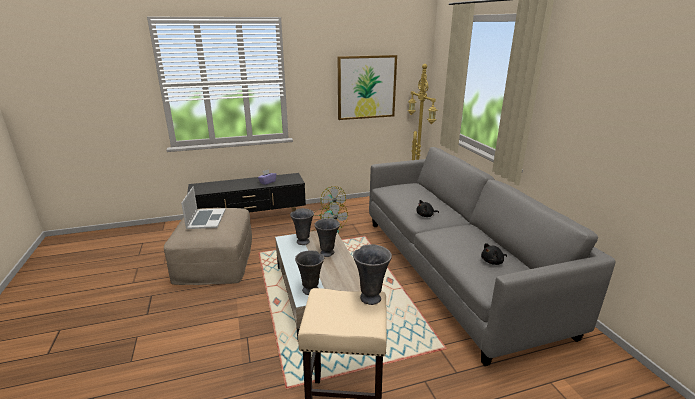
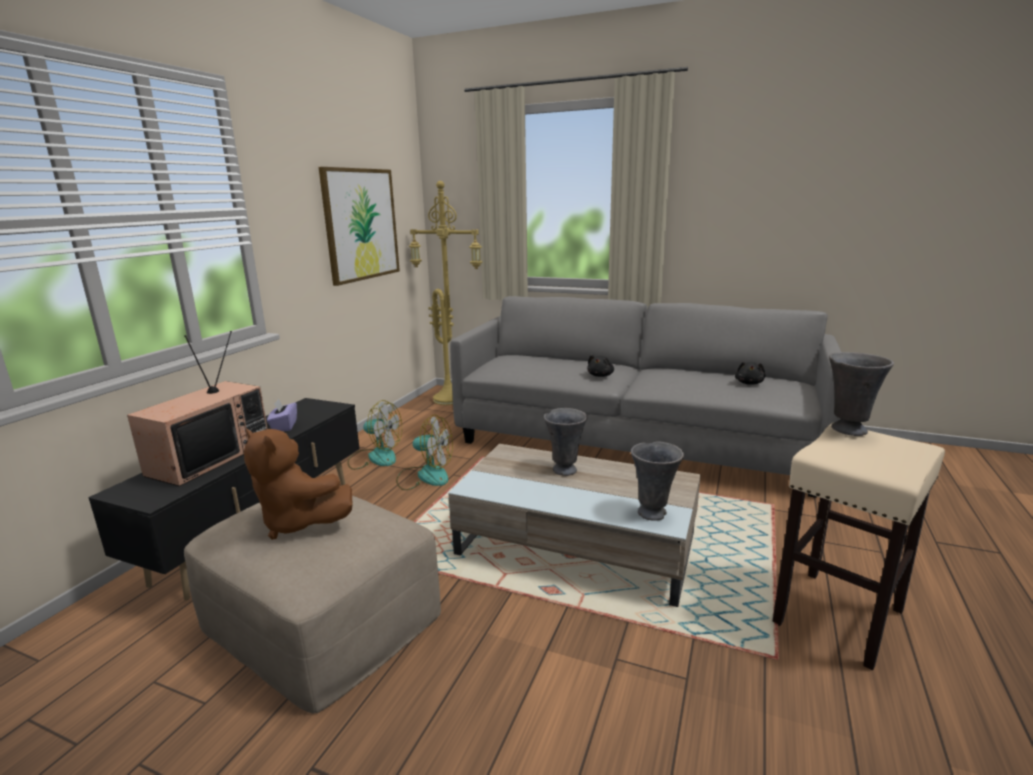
camera: 50 degrees left, 5 degrees down
(206, 219) = (298, 522): laptop -> brown plush toy
(230, 184) = (210, 457): none -> television
(303, 241) = (503, 475): grey vase -> none

